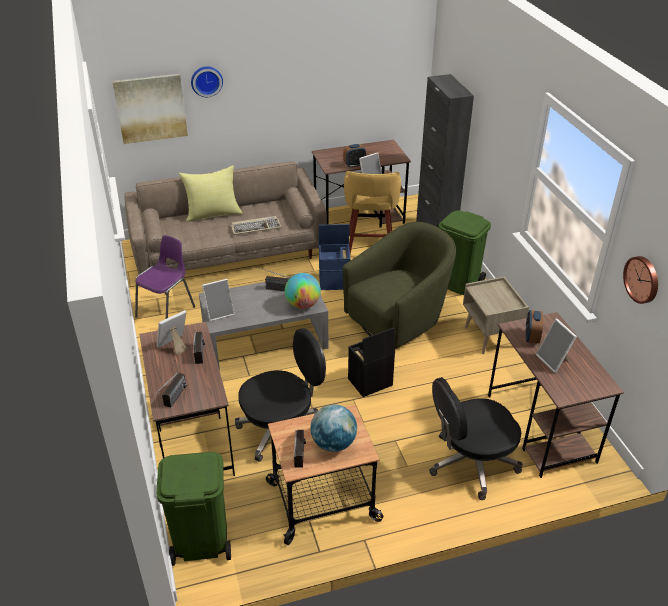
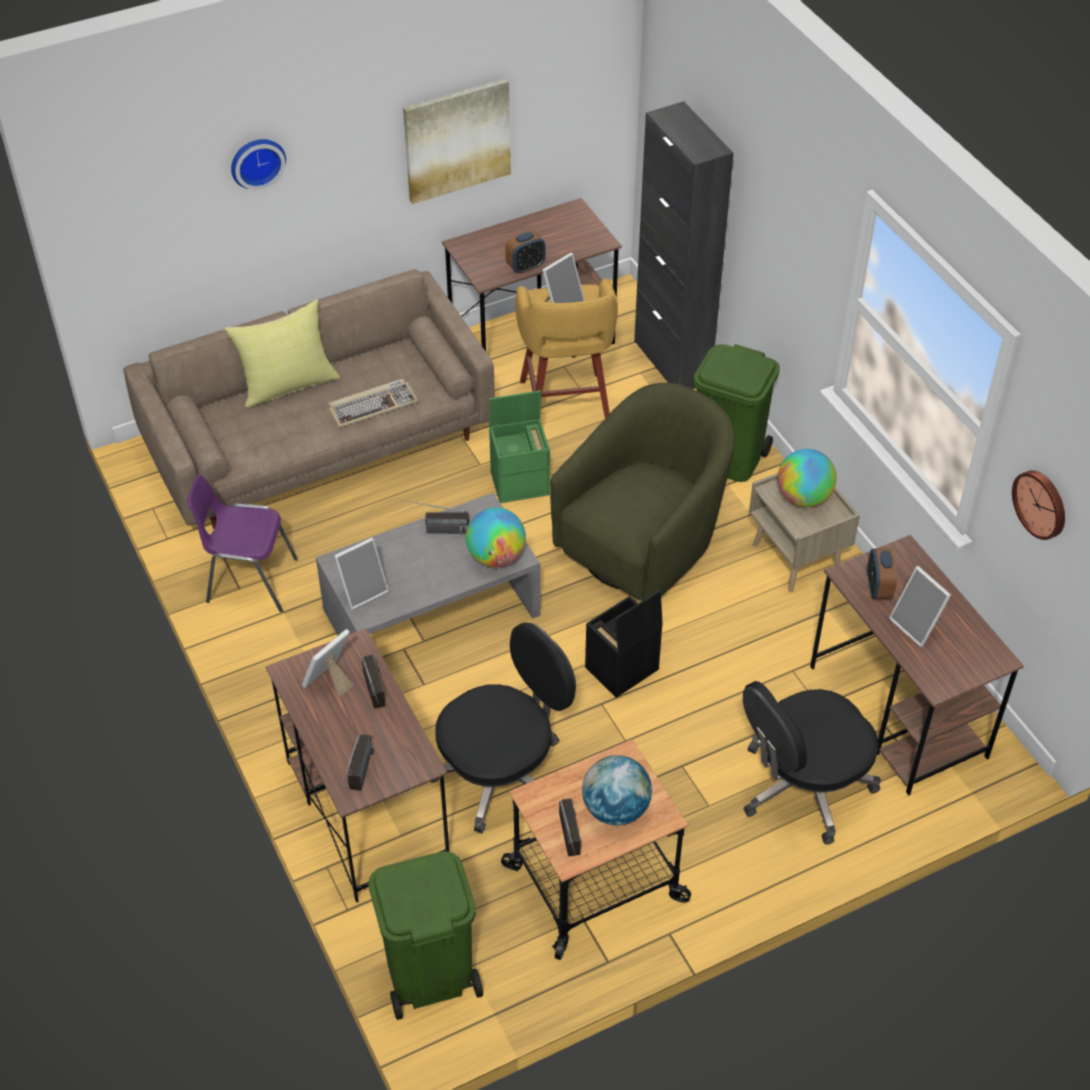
camera: 10 degrees left, 10 degrees up
(151, 108) = (162, 222): picture -> picture (457, 140)
(167, 311) = (249, 580): purple chair -> purple chair turned 105 degrees counterclockwise
(335, 281) = (521, 482): blue storage box -> green storage box
(495, 295) = (803, 497): none -> globe

